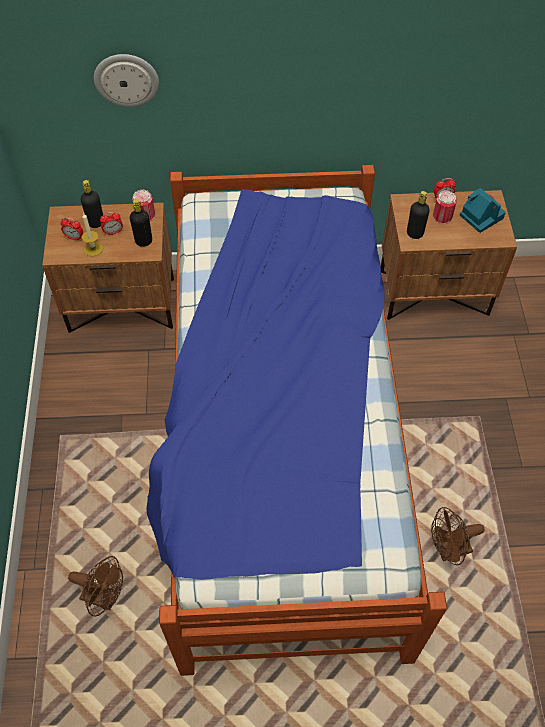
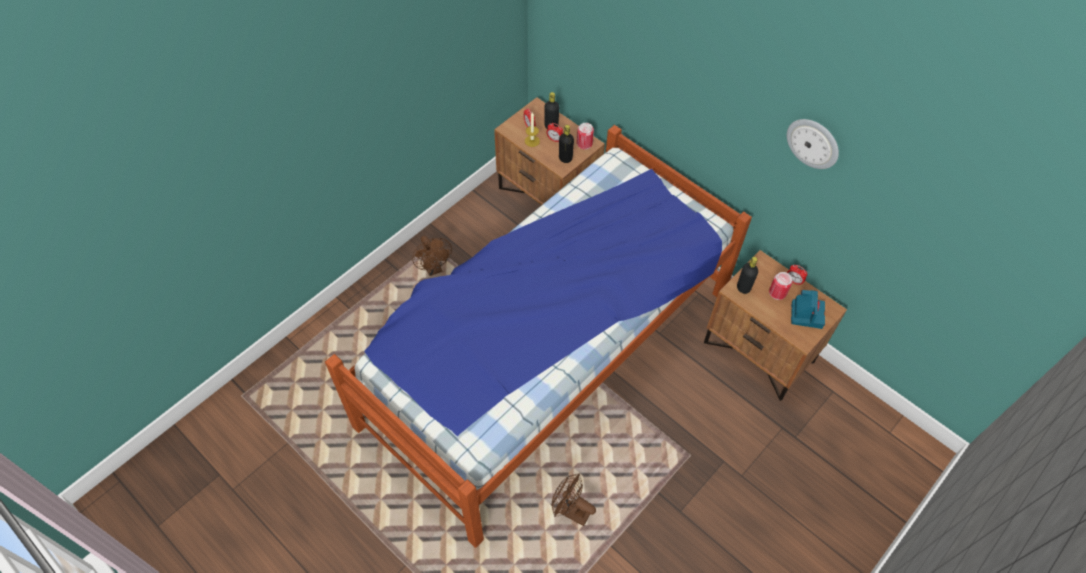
camera: 45 degrees right, 0 degrees up
(105, 597) = (360, 351): brown fan -> brown fan (433, 268)
(126, 79) = (607, 42): wall clock -> wall clock (813, 143)

